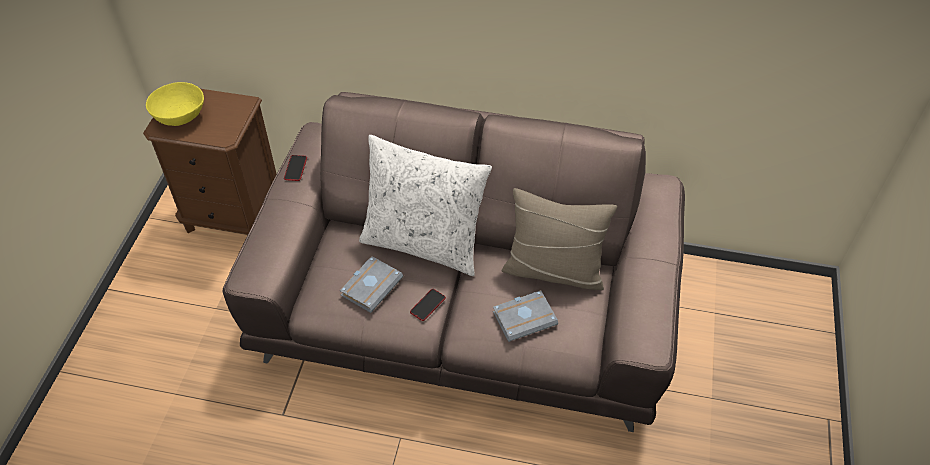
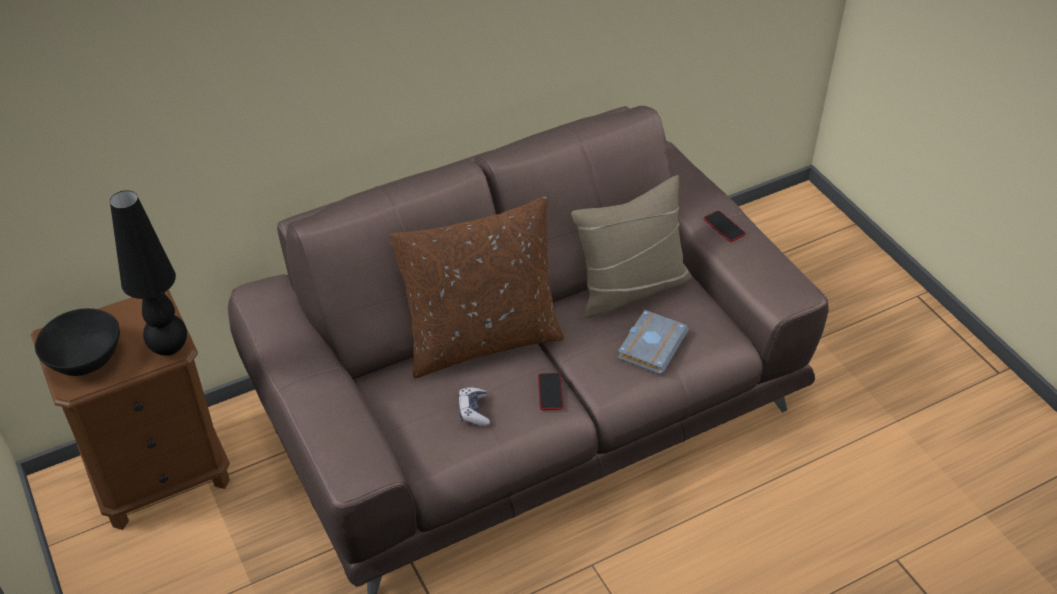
camera: 40 degrees left, 5 degrees down
(179, 115) = (84, 358): yellow bowl -> black bowl
(223, 136) = (169, 348): none -> black table lamp
(295, 168) = (278, 340): phone -> phone (724, 227)
(371, 285) = (473, 411): grey book -> game controller
(424, 243) = (481, 339): white pillow -> brown pillow

